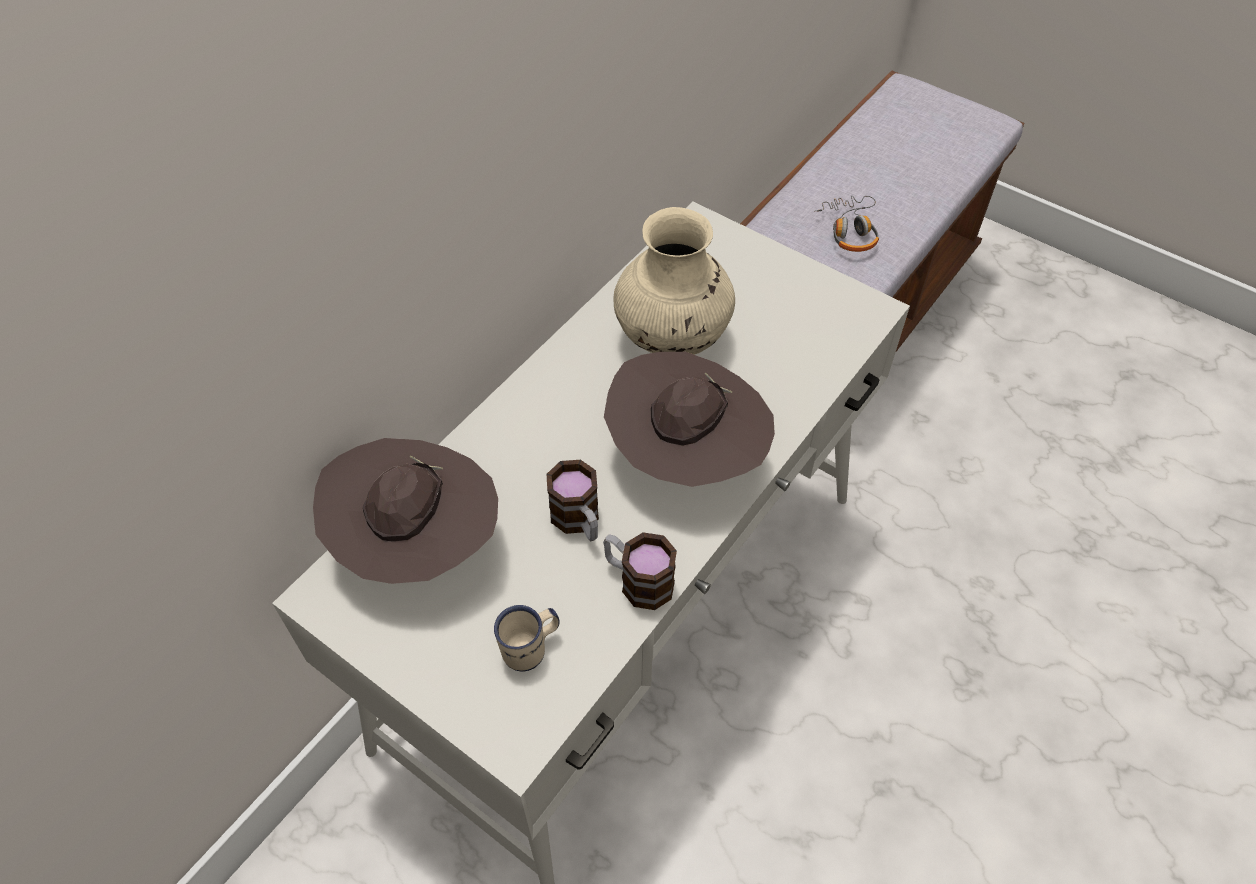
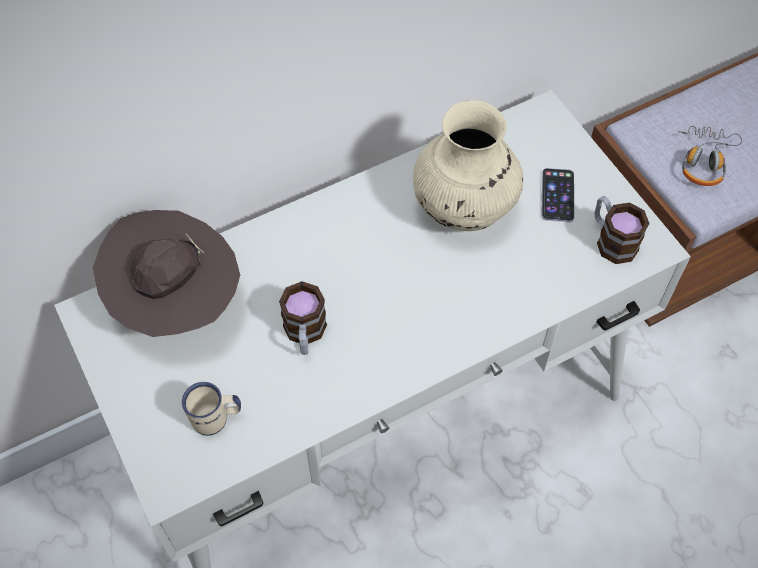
camera: 25 degrees right, 5 degrees up
(638, 580) = (324, 400): mug -> mug (611, 240)
(685, 456) = (417, 314): brown hat -> none
(756, 294) = (557, 195): none -> phone

